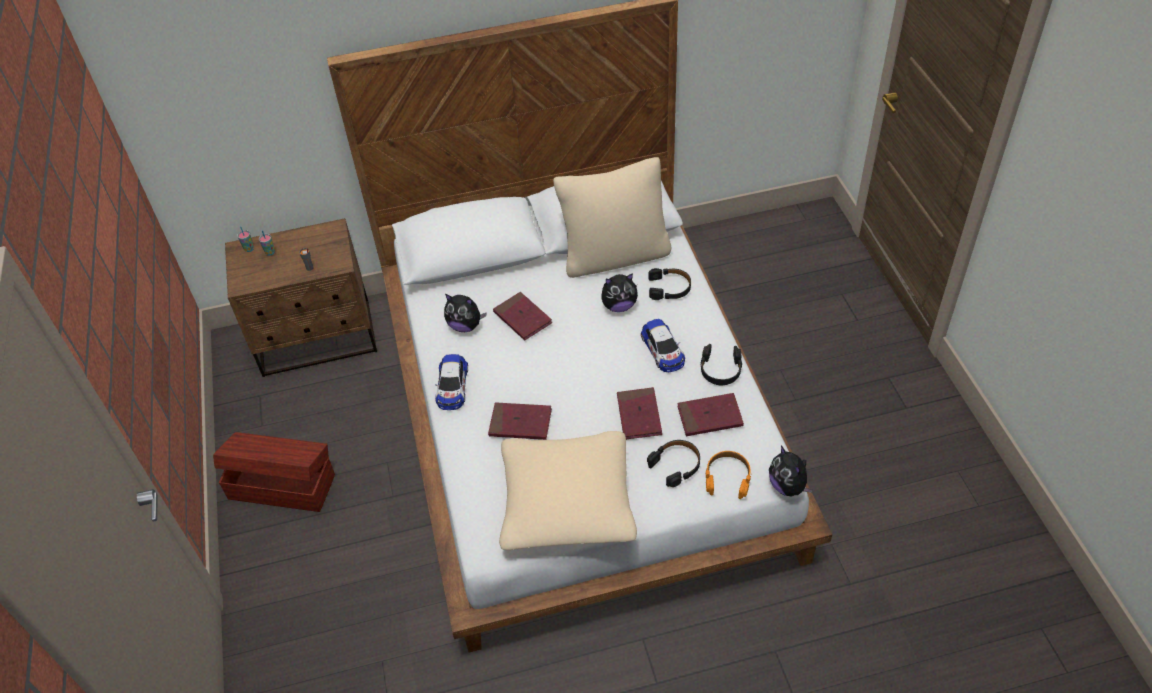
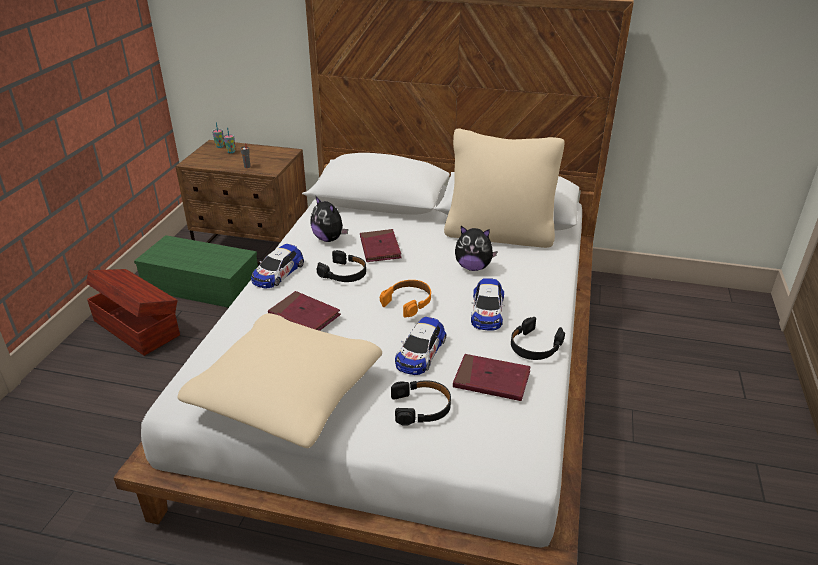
camera: 25 degrees right, 15 degrees down
(305, 407) = (204, 285): none -> green storage box
(639, 415) = (420, 352): red book -> toy car
(669, 288) = (532, 270): black headphones -> black headphones (344, 273)
(727, 478) = (467, 442): orange headphones -> orange headphones (408, 302)
(788, 486) = (533, 481): plush toy -> none

